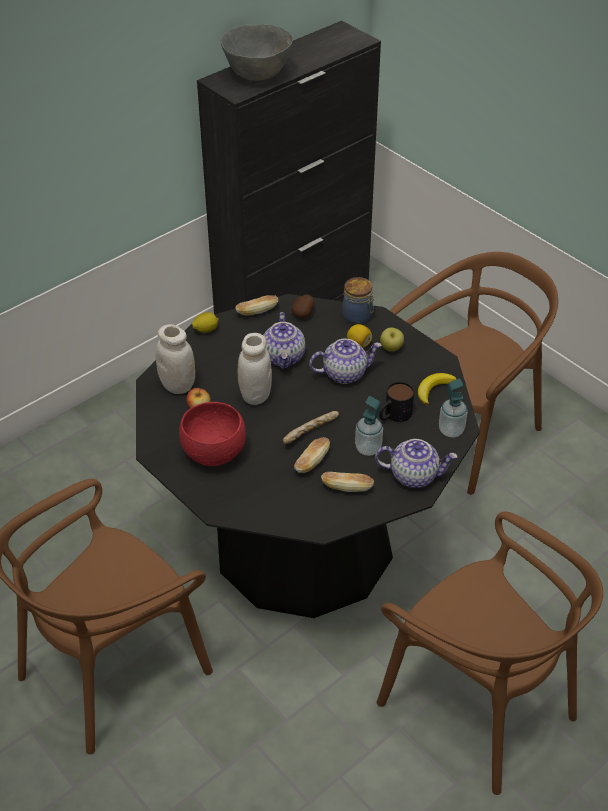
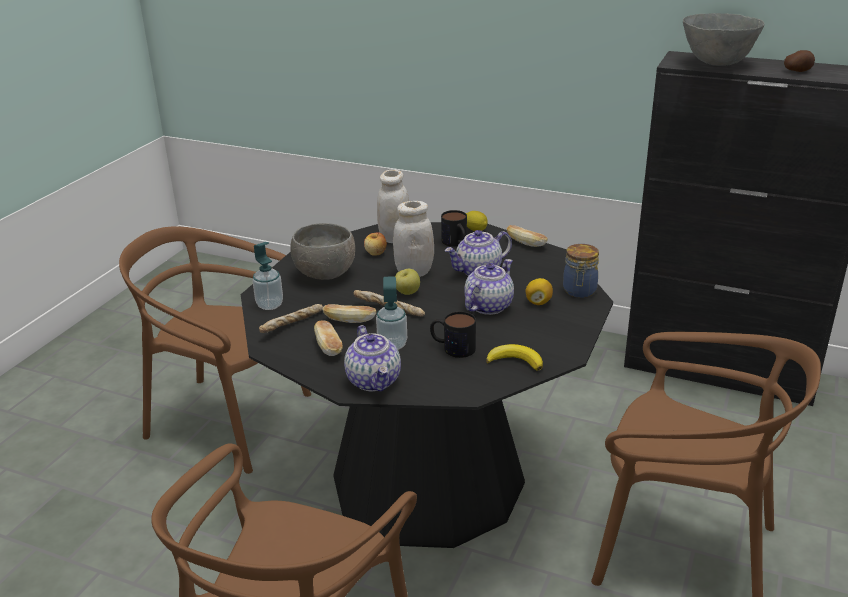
camera: 65 degrees right, 15 degrees down
(215, 453) = (326, 275): red bowl -> grey bowl
(222, 351) = (456, 243): none -> mug
(294, 501) = (293, 325): none -> bread
(304, 313) = (550, 264): potato -> potato (797, 71)
(345, 373) = (488, 306): teapot -> teapot turned 105 degrees counterclockwise
(391, 348) = (552, 321): apple -> apple (407, 293)
(451, 430) = (461, 387): soap dispenser -> soap dispenser (270, 305)

